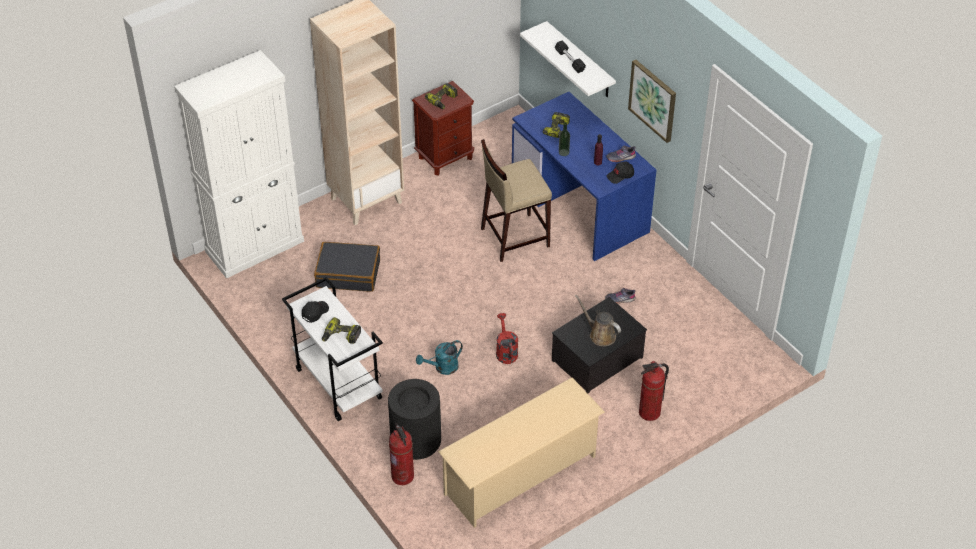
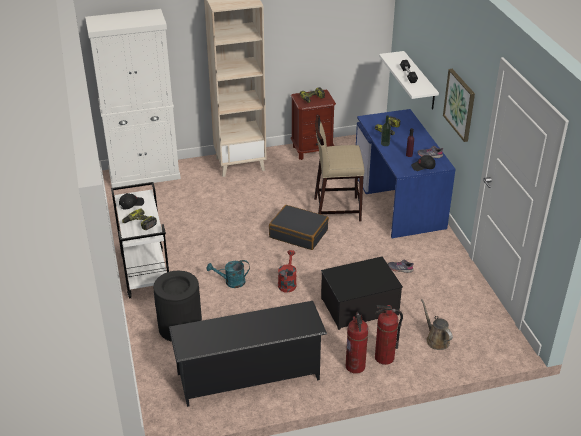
camera: 20 degrees right, 10 degrees down
(348, 273) = (199, 205): black suitcase -> black suitcase (298, 233)
(402, 476) = (153, 351): fire extinguisher -> fire extinguisher (355, 366)
(521, 475) = (249, 376): beige shoe rack -> black shoe rack
(600, 334) = (360, 281): brown watering can -> brown watering can (436, 339)

